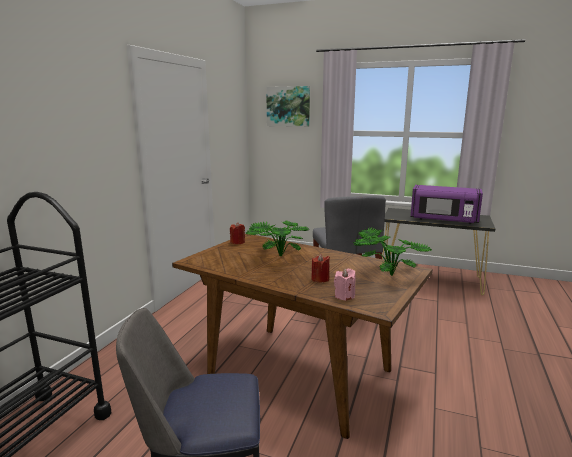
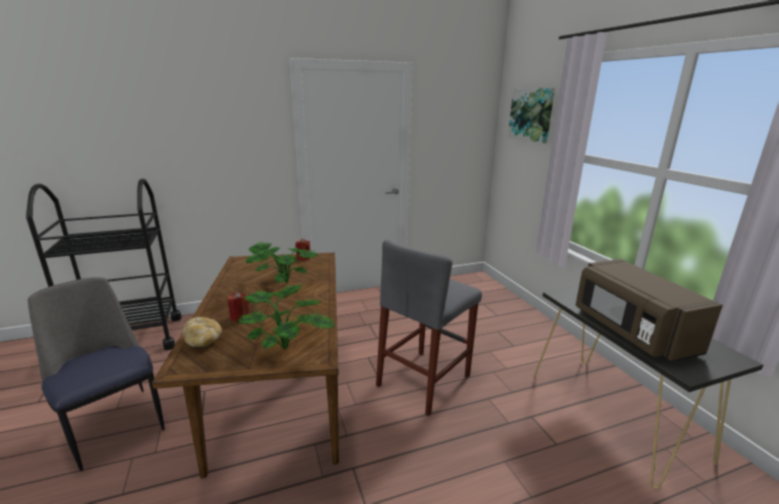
camera: 50 degrees right, 5 degrees up
(344, 296) = (203, 341): pink candle -> bread
(443, 220) = (631, 331): purple microwave -> brown microwave

